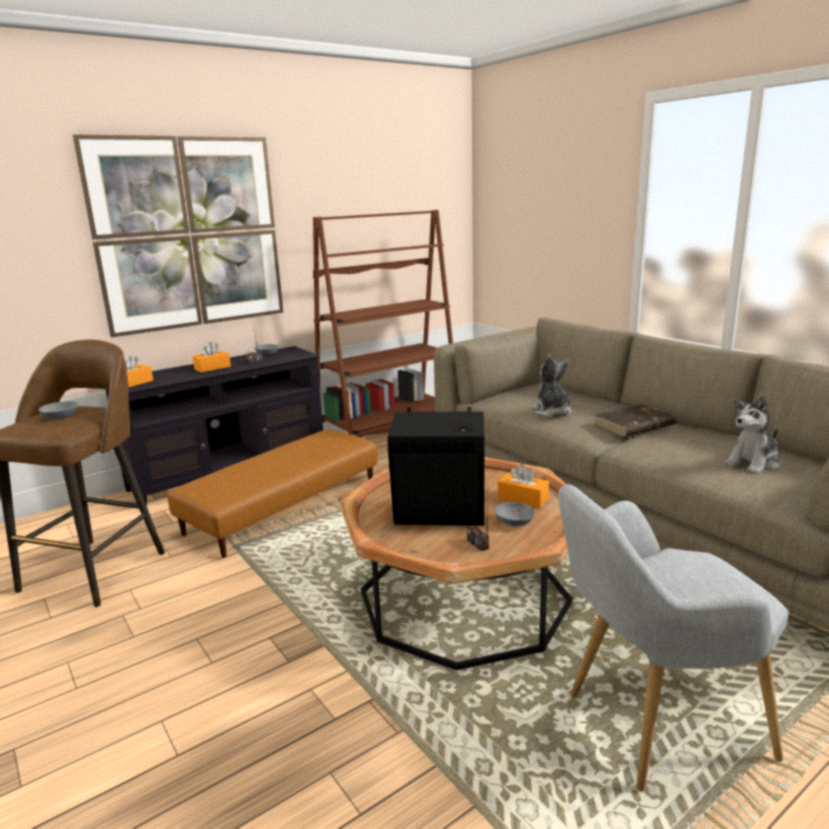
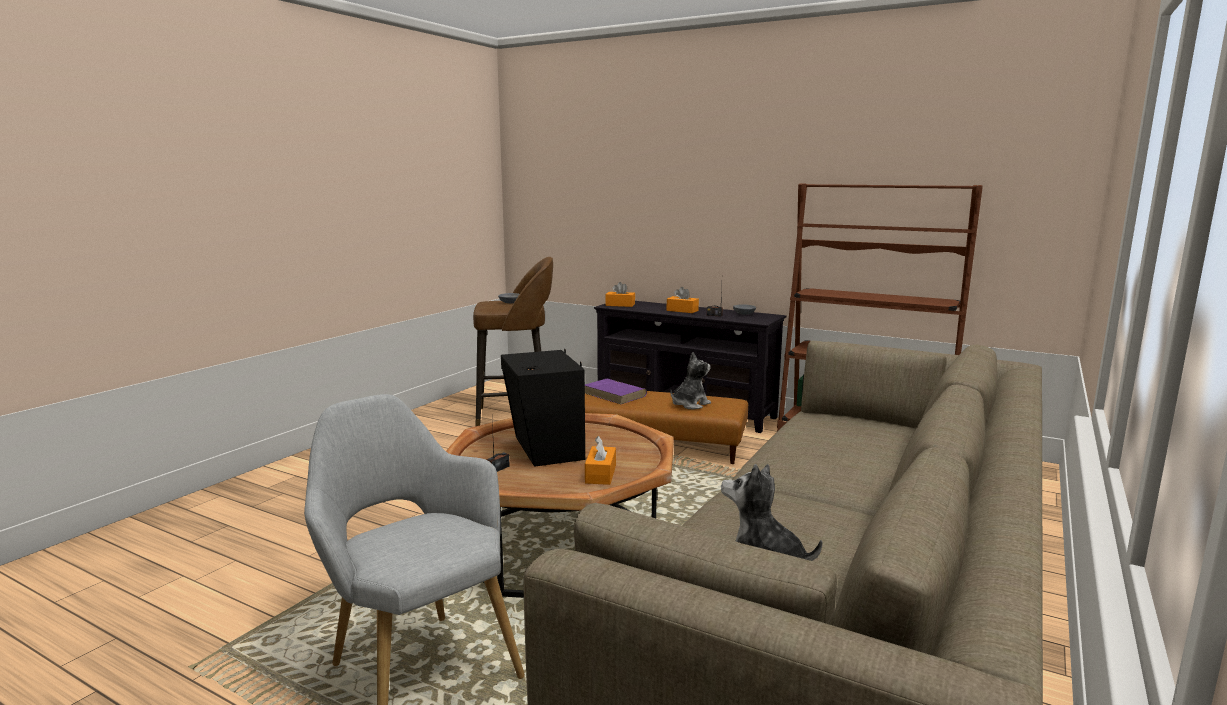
camera: 65 degrees right, 5 degrees down
(189, 234) = (704, 191): picture -> none
(243, 473) = (615, 394): none -> purple book
(513, 522) = (547, 476): grey bowl -> none
(552, 411) = (812, 443): plush toy -> plush toy (689, 404)
(633, 425) = (823, 488): brown book -> none

